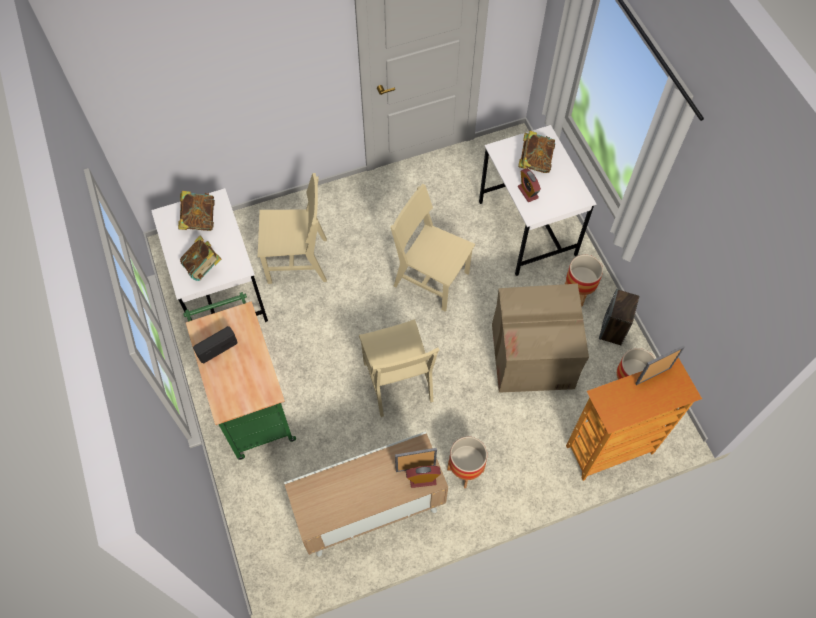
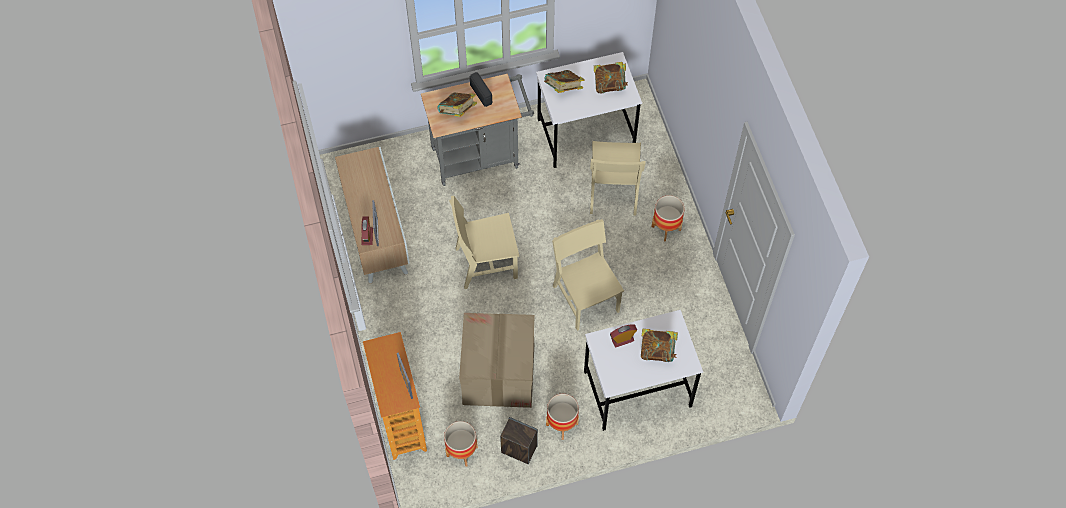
camera: 95 degrees right, 0 degrees up
(245, 374) = (457, 112): none -> book
(251, 402) = (480, 156): green cart -> grey cart
(431, 279) = (586, 298): beige chair -> beige chair turned 60 degrees counterclockwise
(465, 470) = (400, 307): planter -> planter (666, 228)

